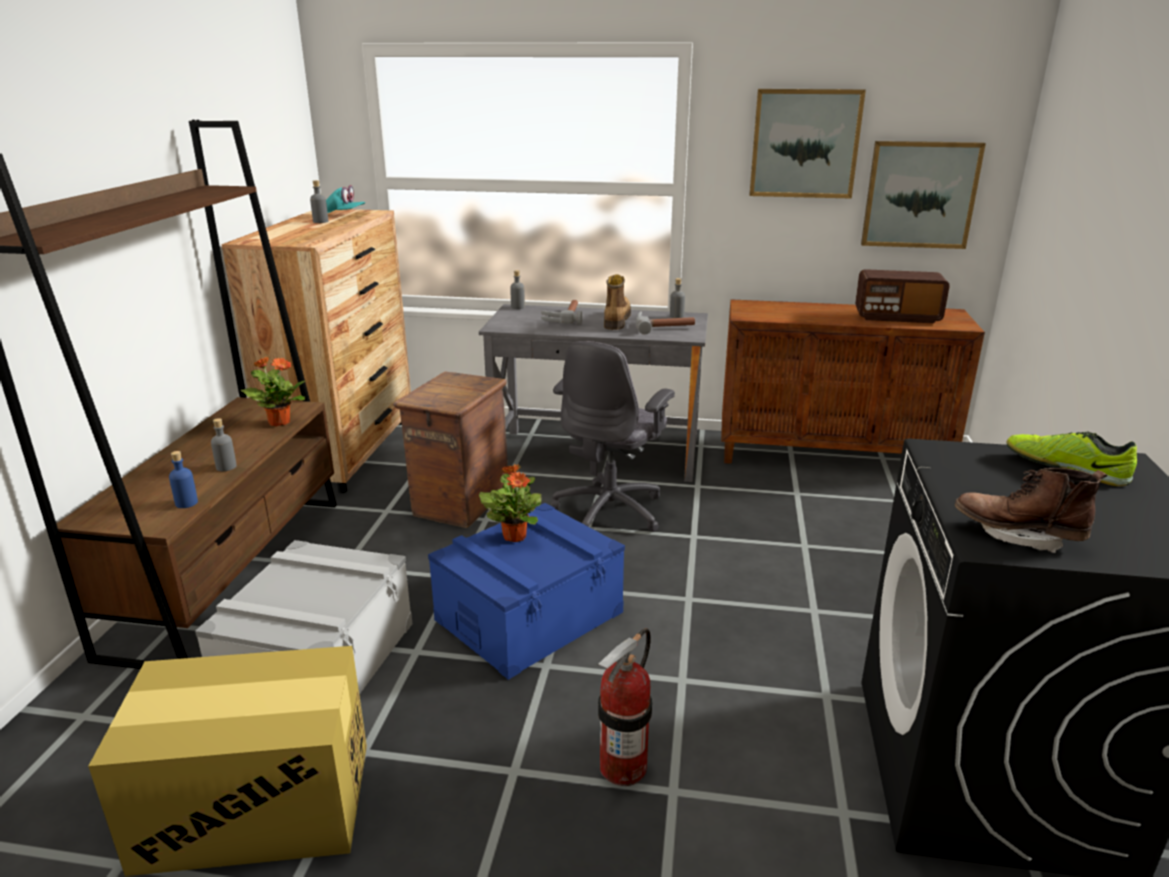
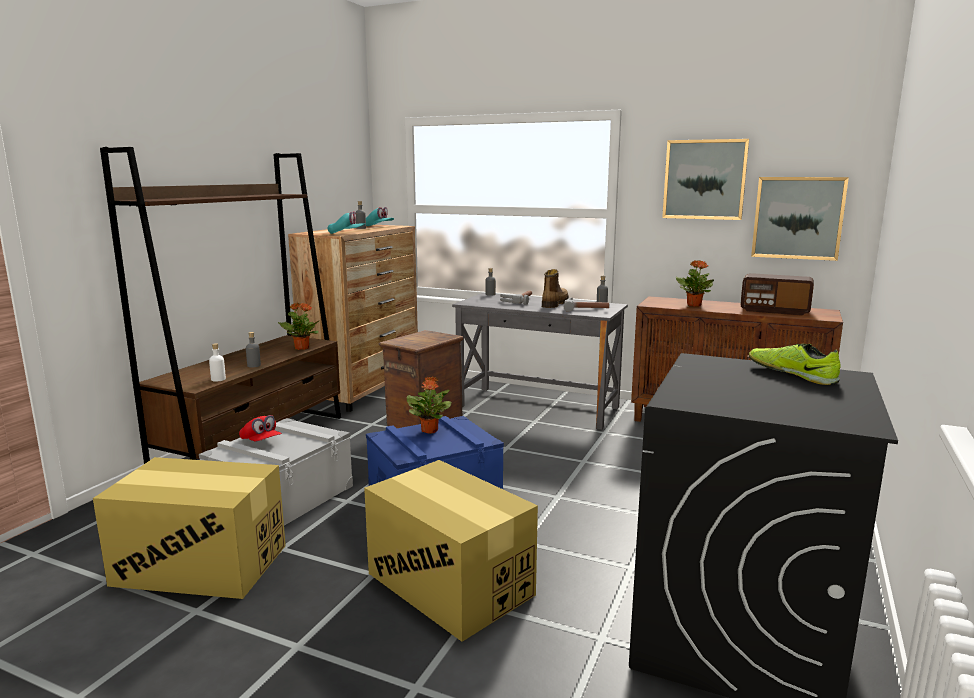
camera: 15 degrees right, 10 degrees down
(186, 503) = (218, 379): blue bottle -> white bottle
(281, 592) = (261, 441): none -> red cap
(316, 239) = (346, 233): none -> turquoise cap
(610, 511) = (529, 440): grey office chair -> none
(623, 767) = (450, 584): fire extinguisher -> cardboard box
(798, 314) = (694, 305): none -> potted plant
(1017, 535) = (706, 399): brown boot -> none

